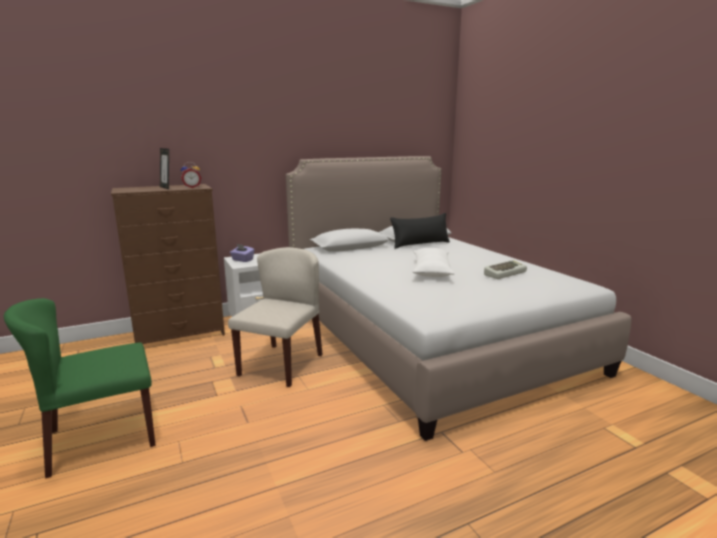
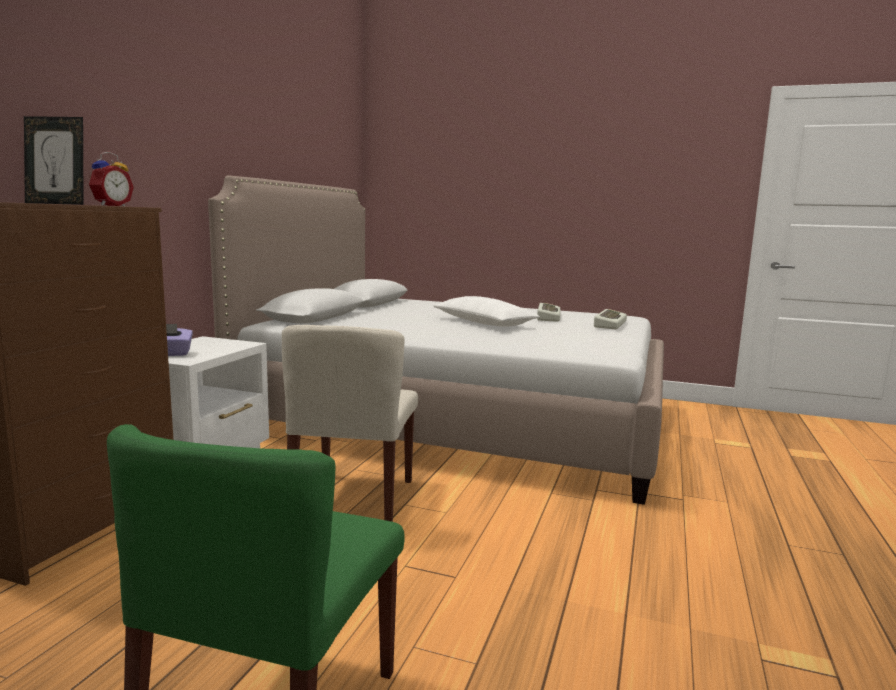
camera: 45 degrees left, 5 degrees down
(281, 364) = (354, 501): beige chair -> beige chair turned 150 degrees counterclockwise
(420, 244) = (390, 306): black pillow -> none
(531, 290) = (608, 324): none -> keyboard

